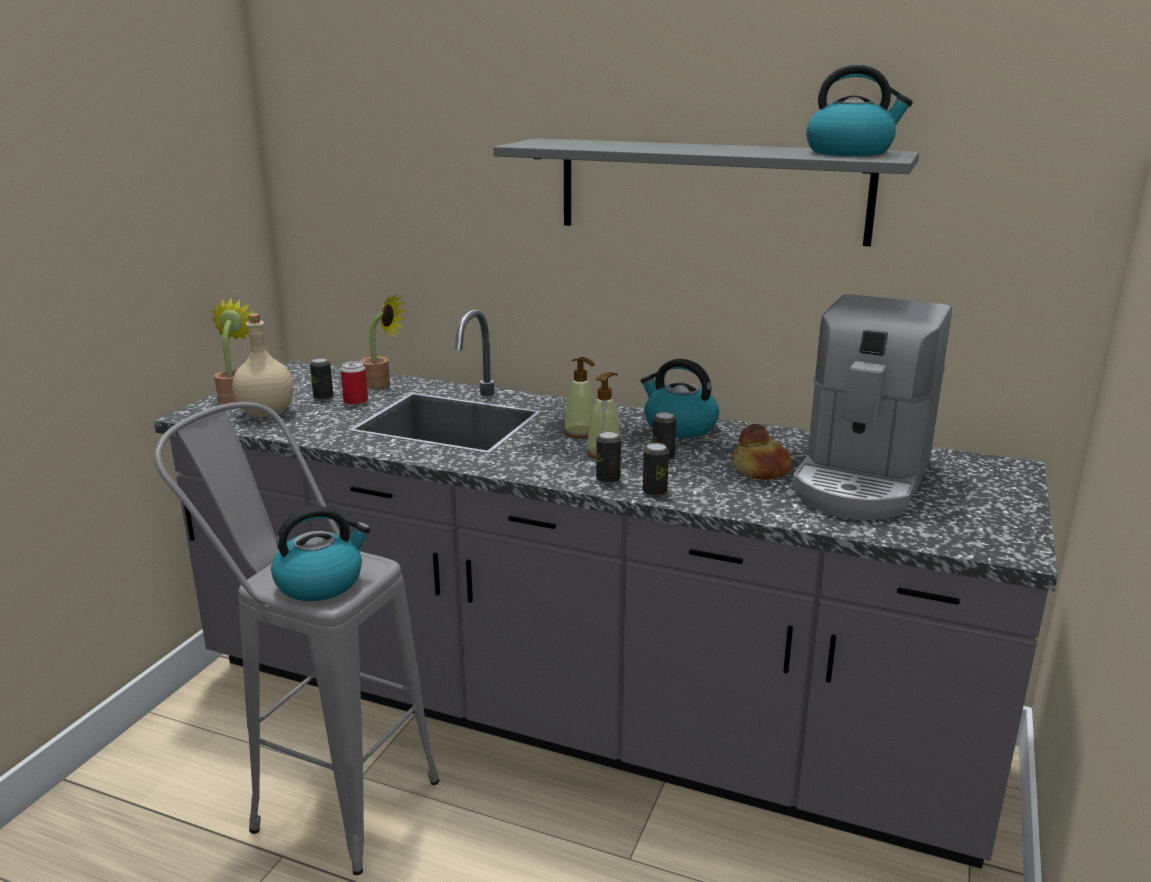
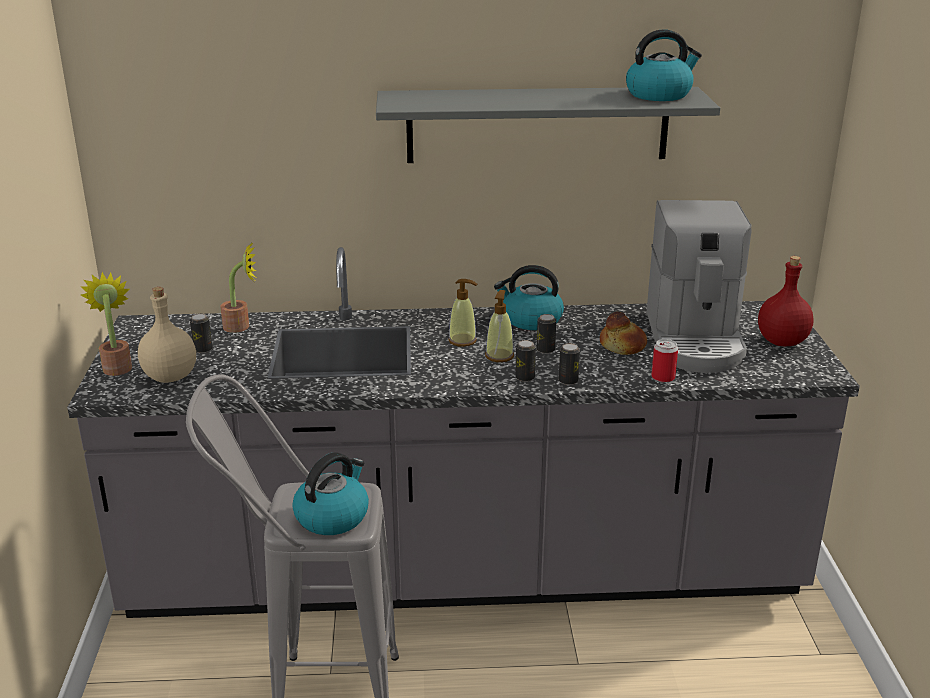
camera: 25 degrees left, 5 degrees up
(355, 401) = (239, 348): can -> can (663, 377)
(985, 504) = (783, 342): none -> red bottle

